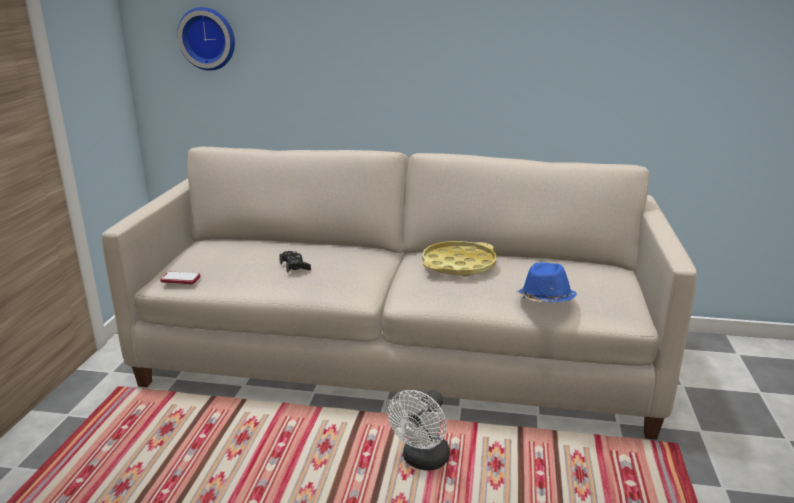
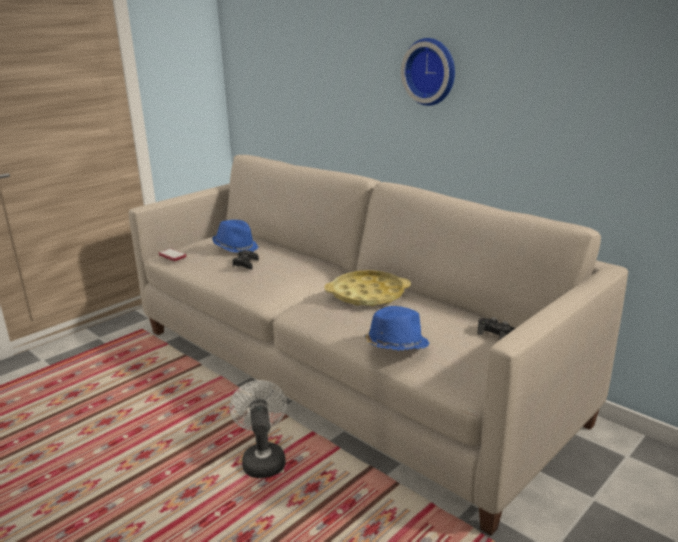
camera: 35 degrees right, 0 degrees up
(208, 38) = (268, 64): wall clock -> wall clock (431, 71)
(252, 253) = (236, 247): none -> blue hat
(422, 461) = (263, 459): white fan -> white fan turned 105 degrees clockwise
(595, 270) = (497, 334): none -> black game controller

